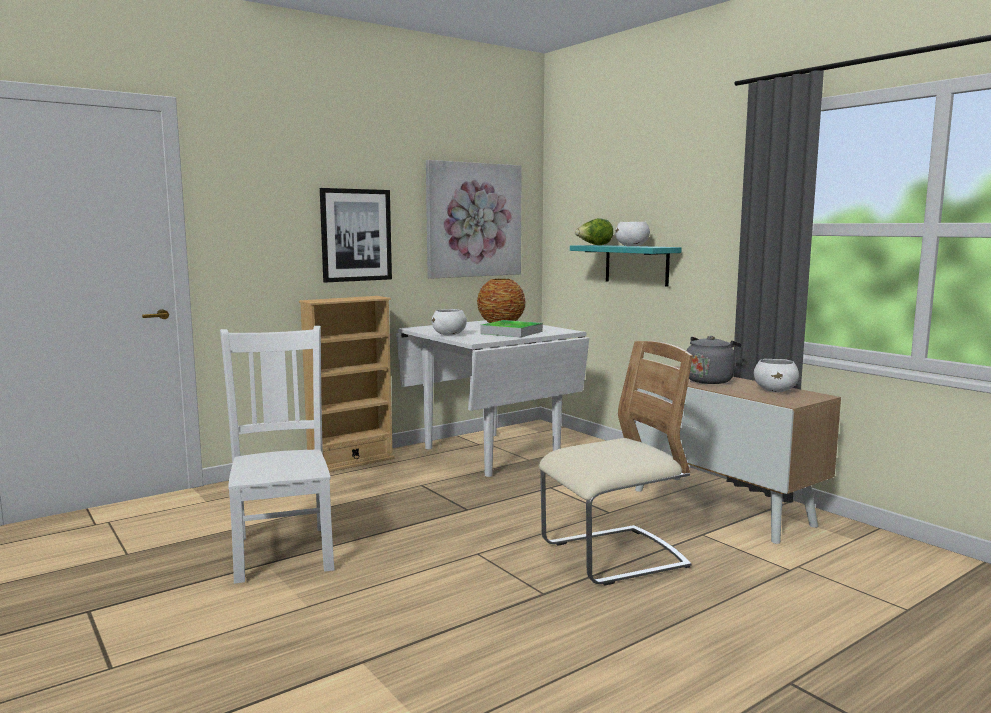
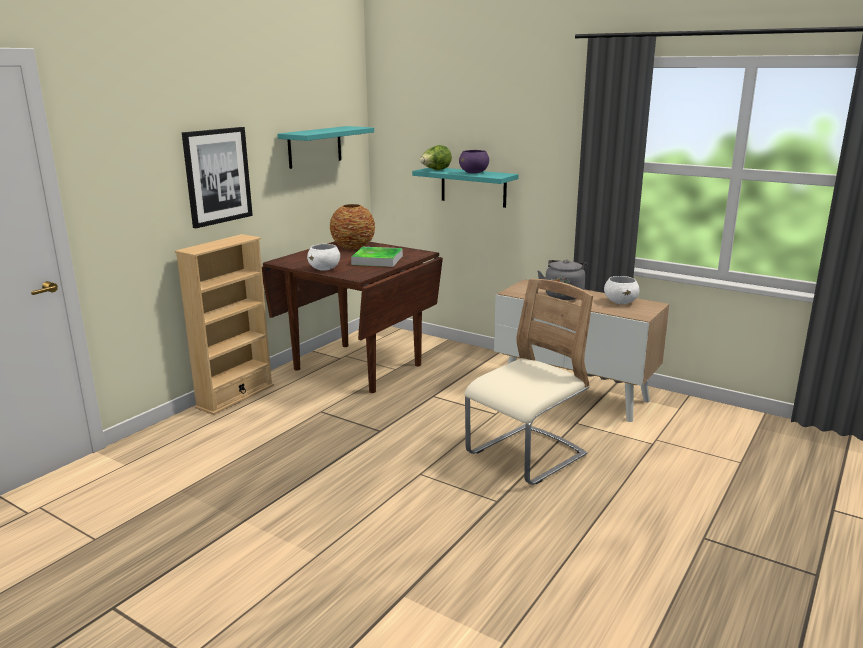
camera: 20 degrees left, 10 degrees up
(283, 551) = (249, 504): white chair -> none
(474, 220) = (315, 147): picture -> turquoise shelf
(490, 453) = (357, 367): white dining table -> brown dining table
(632, 246) = (474, 173): white bowl -> purple bowl

